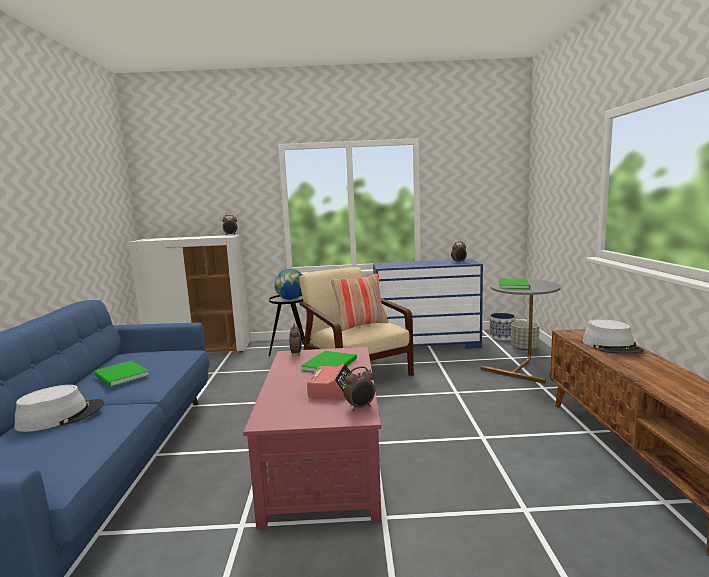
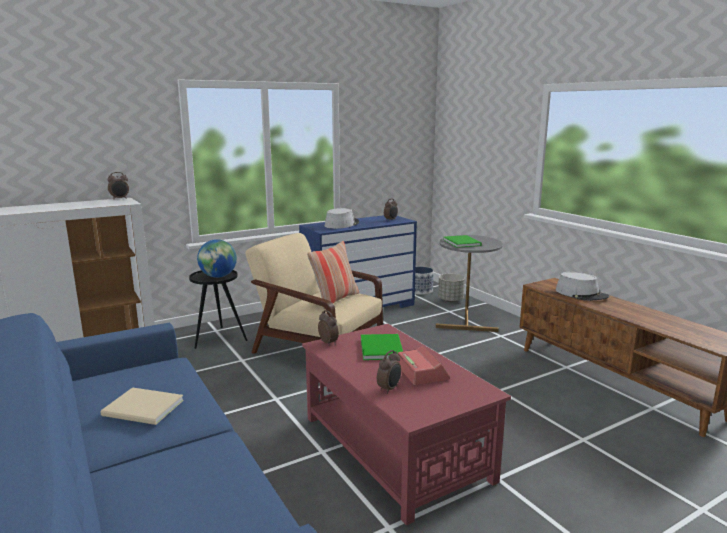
camera: 30 degrees left, 5 degrees up
(61, 416) = (155, 474): grey hat -> grey hat (341, 224)
(120, 376) = (144, 409): green book -> beige book
(360, 407) = (473, 384): alarm clock -> alarm clock (389, 389)

